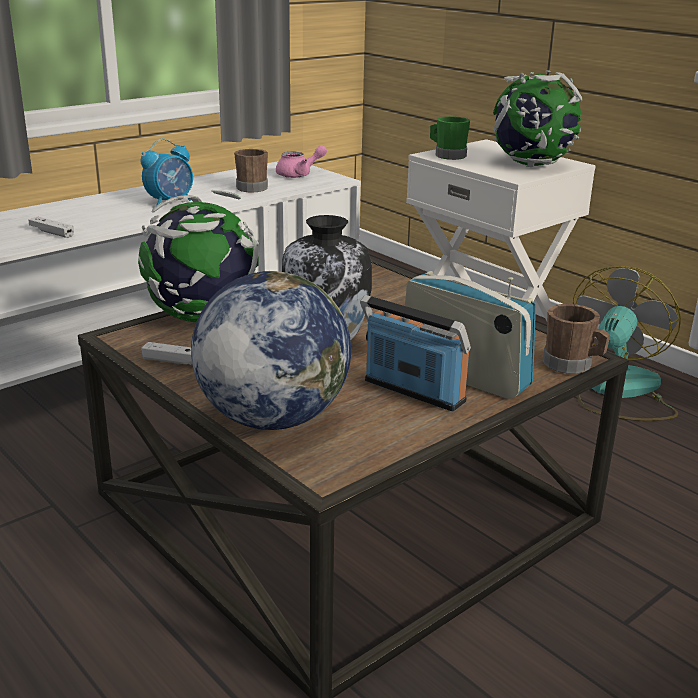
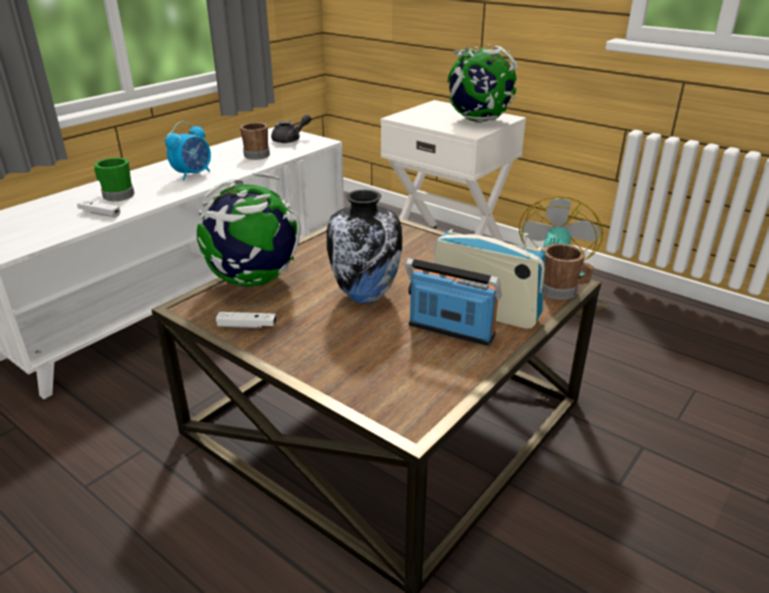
camera: 10 degrees left, 5 degrees up
(272, 418) = (347, 371): globe -> none
(299, 174) = (290, 140): pink teapot -> grey teapot
(447, 155) = (411, 117): green mug -> green mug (116, 195)

